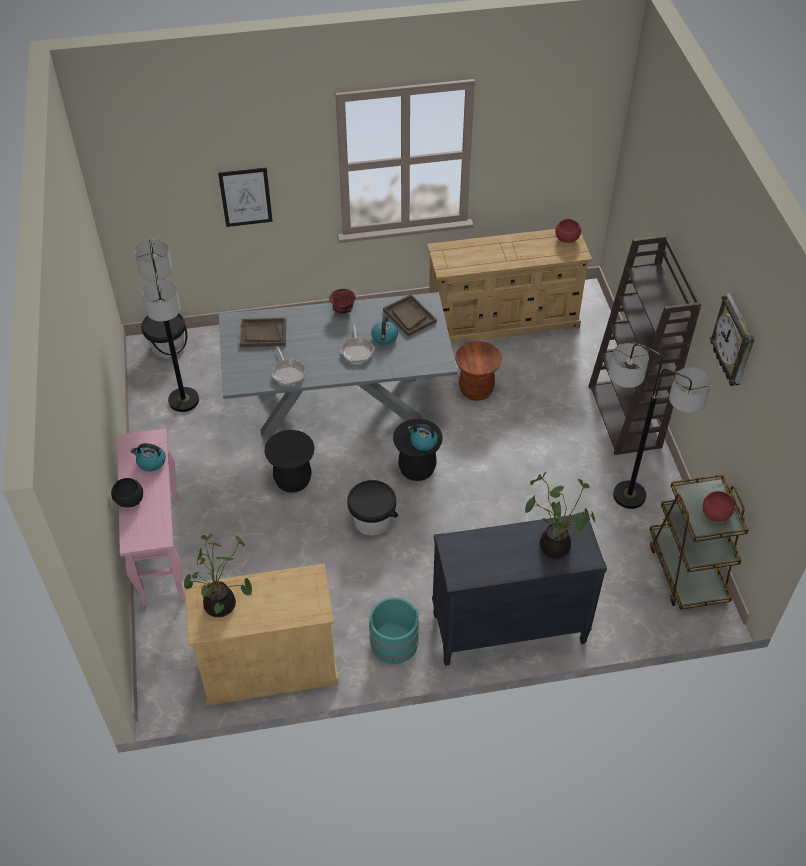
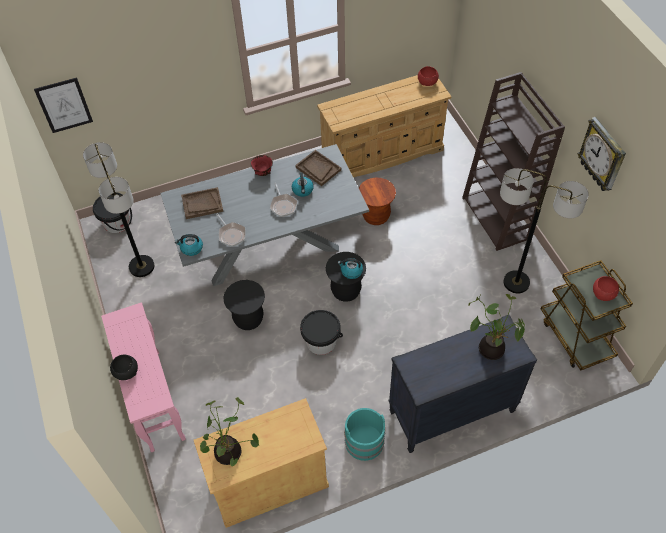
camera: 10 degrees left, 5 degrees up
(151, 462) = (136, 335): kettle -> kettle (191, 248)
(245, 197) = (165, 91): picture -> picture (64, 105)

